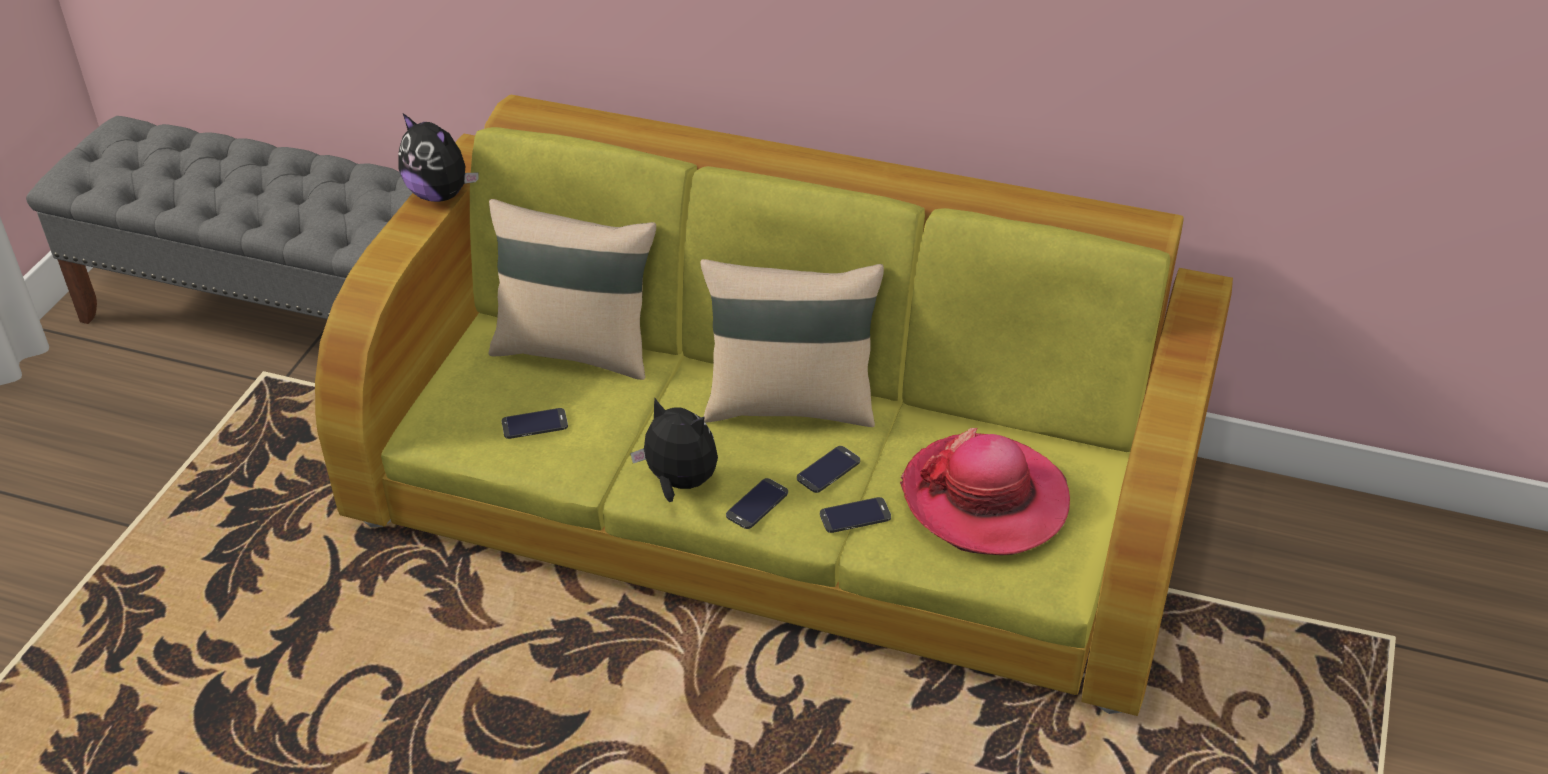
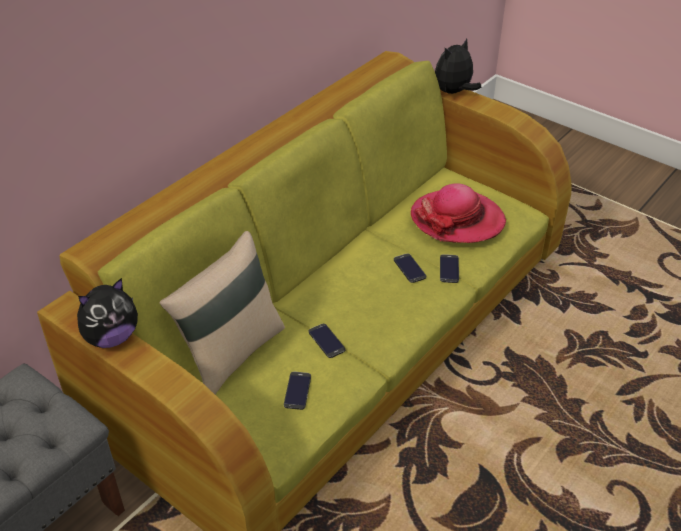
camera: 70 degrees left, 0 degrees up
(679, 483) = (390, 332): plush toy -> plush toy (454, 92)
(757, 504) = (423, 304): phone -> phone (326, 341)
(790, 403) = (342, 270): beige pillow -> none

